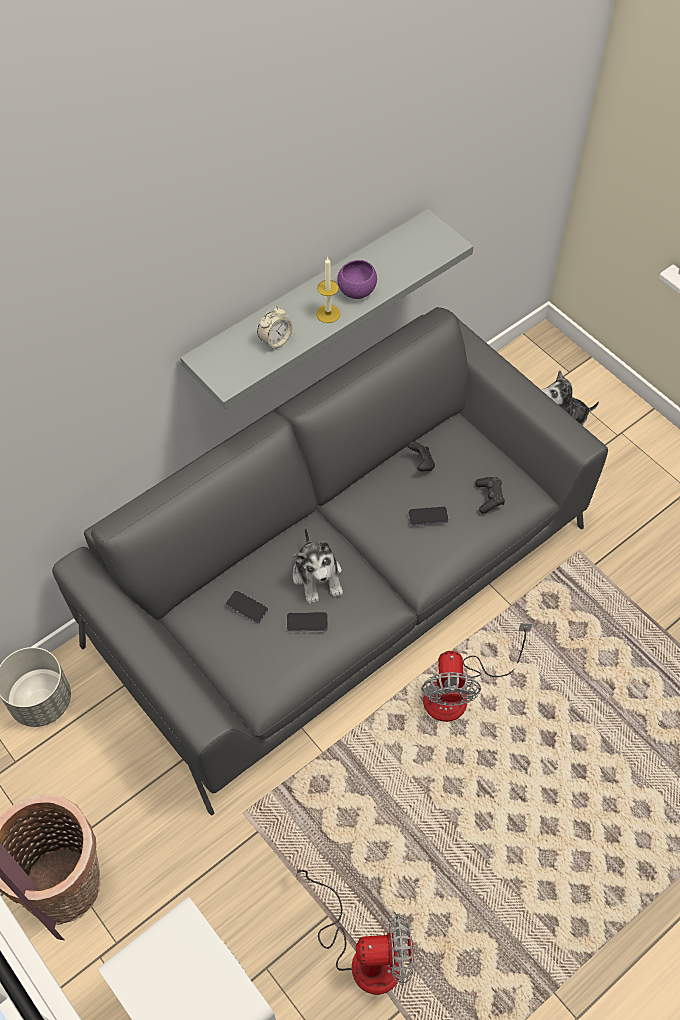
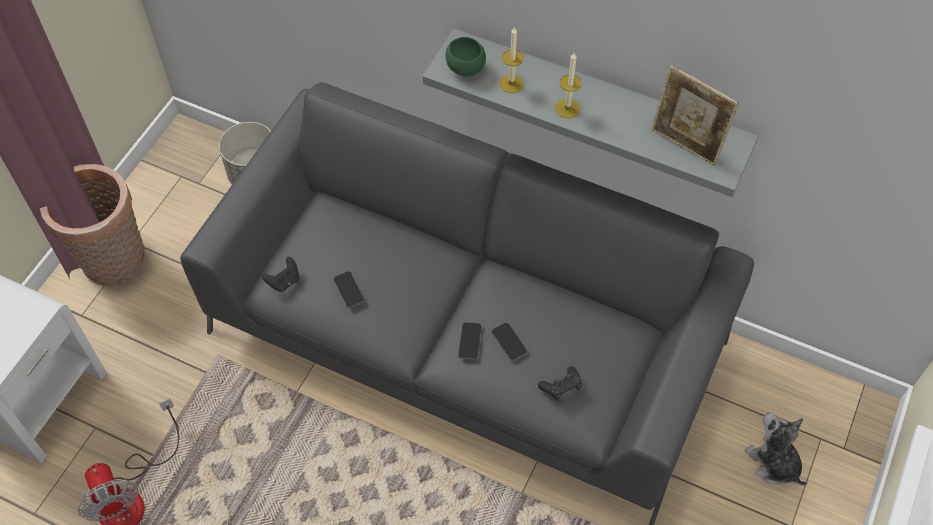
camera: 65 degrees right, 0 degrees up
(236, 366) = (465, 68): none -> green bowl
(247, 607) = (342, 240): phone -> phone (469, 341)
(275, 341) = (511, 83): alarm clock -> candle
(318, 576) = (400, 280): plush toy -> none
(357, 291) = (609, 119): purple bowl -> none
(413, 255) = (685, 145): none -> picture frame
(421, 463) = (567, 314): black game controller -> black game controller (284, 281)
(458, 691) = (405, 480): fan -> none

